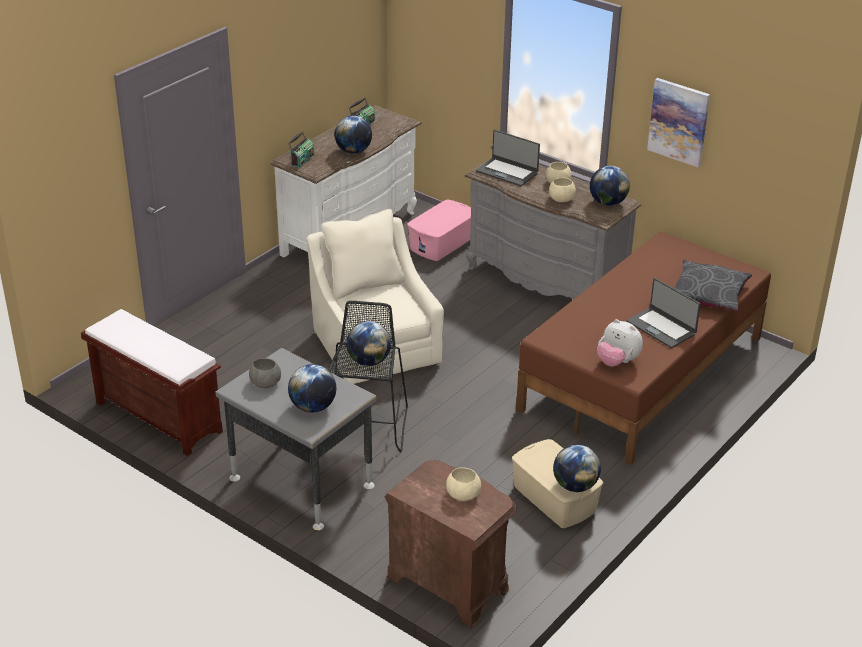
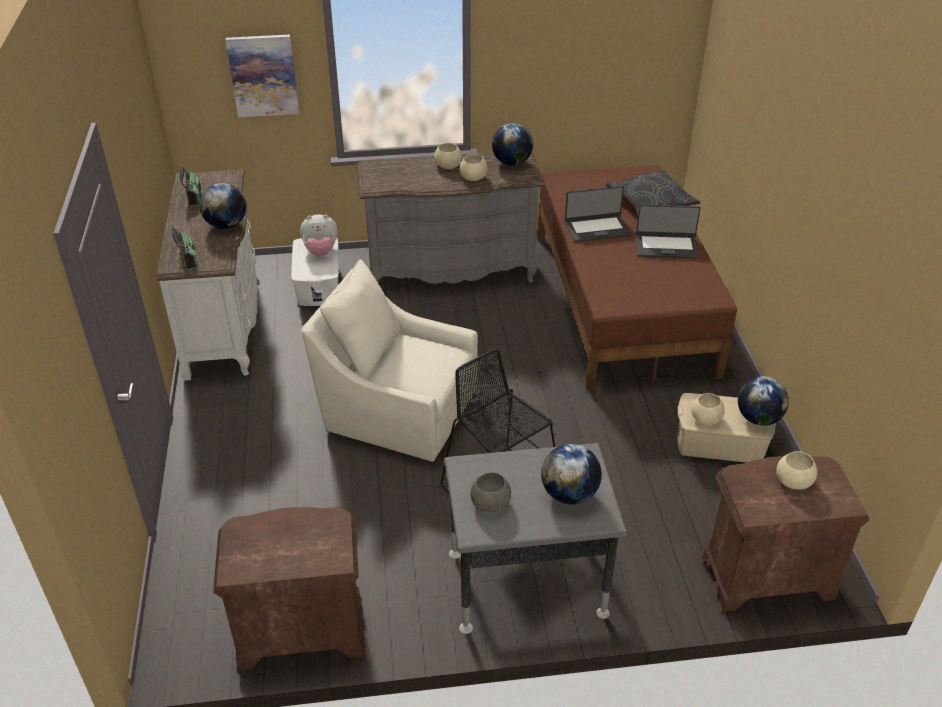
camera: 45 degrees left, 5 degrees up
(157, 417) = (300, 627): brown bench -> brown nightstand
(368, 361) = (510, 418): globe -> none
(442, 243) = (318, 284): pink storage box -> white storage box
(507, 172) = (394, 176): laptop -> laptop (597, 228)
(537, 462) = (705, 418): none -> beige bowl
(617, 362) = (684, 292): plush toy -> plush toy (321, 251)
(679, 122) = (549, 56): picture -> picture (263, 75)

